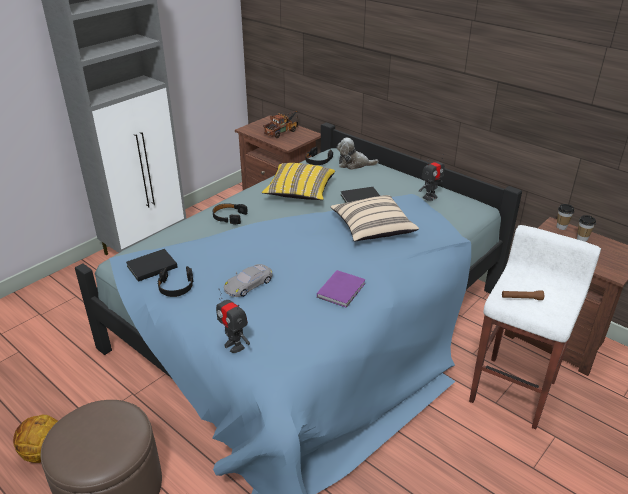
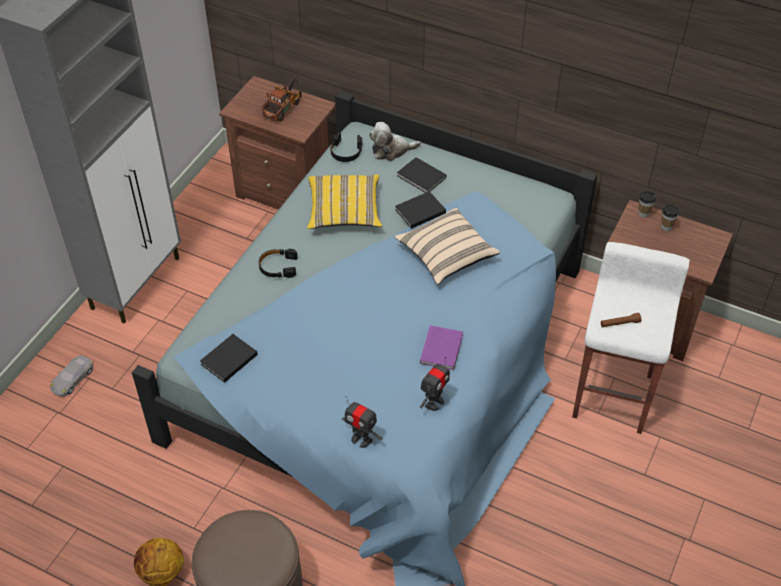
camera: 15 degrees left, 15 degrees up
(176, 286) = (268, 380): black headphones -> none
(248, 284) = (343, 361): grey toy car -> grey toy car (72, 378)
(371, 182) = (422, 178): none -> black book
(430, 197) = (495, 193): toy robot -> toy robot (434, 402)

